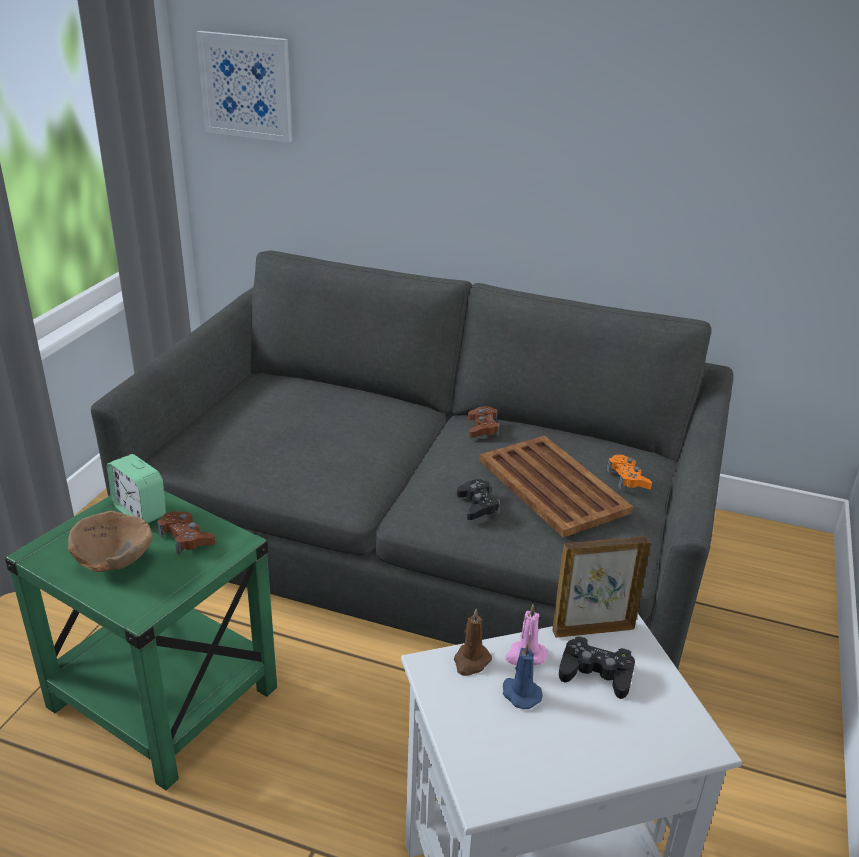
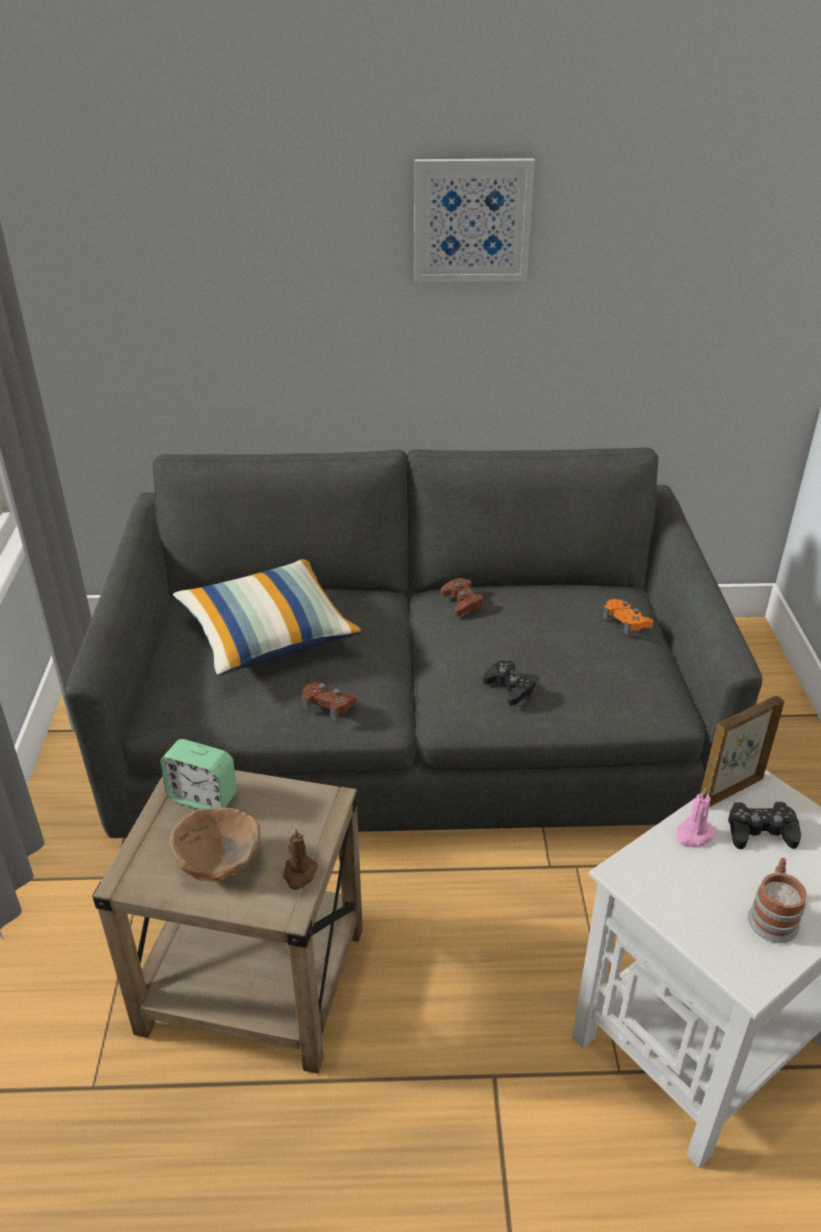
camera: 20 degrees left, 5 degrees up
(165, 699) = (255, 980): green side table -> beige side table
(186, 538) = (274, 813): brown game controller -> brown game controller (328, 704)
(246, 86) = (100, 271): picture -> picture (472, 220)
(299, 414) = (268, 634): none -> pillow
(471, 661) = (653, 856): brown candle -> brown candle (299, 874)
(520, 693) = (714, 872): blue candle -> none
(550, 749) = (772, 916): none -> mug
(552, 485) = (564, 647): brown tray -> none

